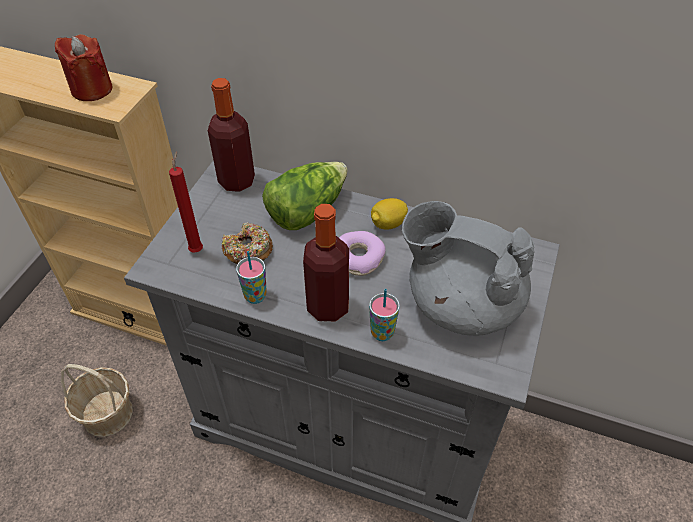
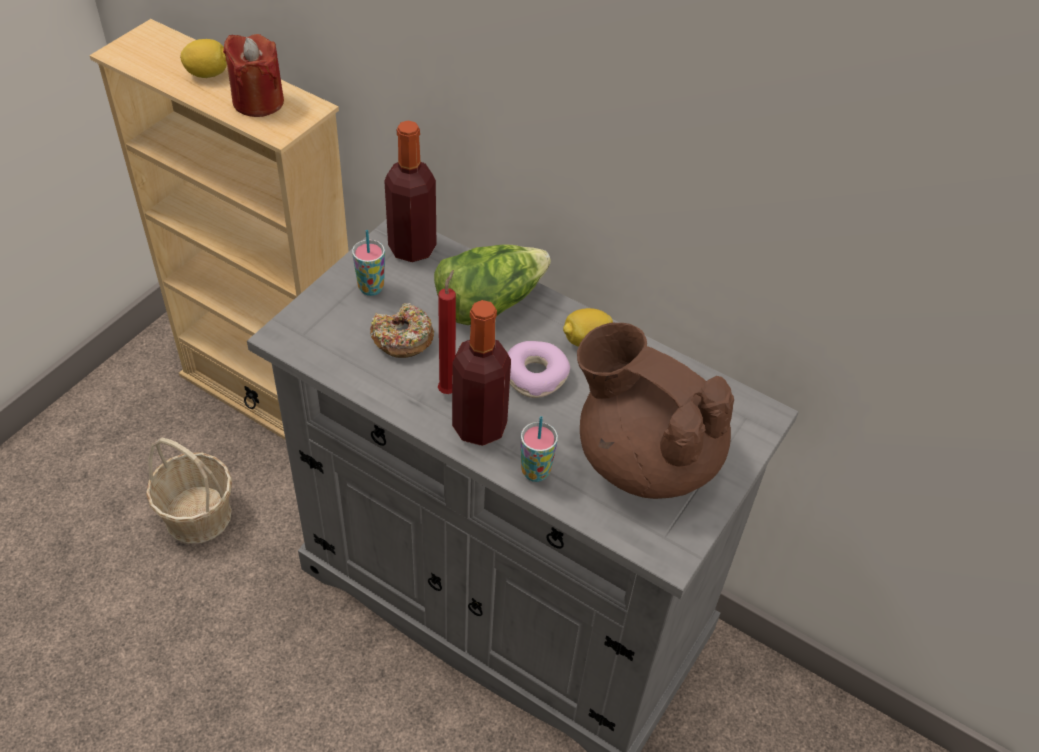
camera: 10 degrees right, 0 degrees up
(46, 76) = (208, 74): none -> lemon
(197, 249) = (341, 324): red candle -> red candle (448, 389)
(255, 296) = (396, 395): cup -> cup (371, 288)
(461, 303) = (645, 457): grey teapot -> brown teapot

